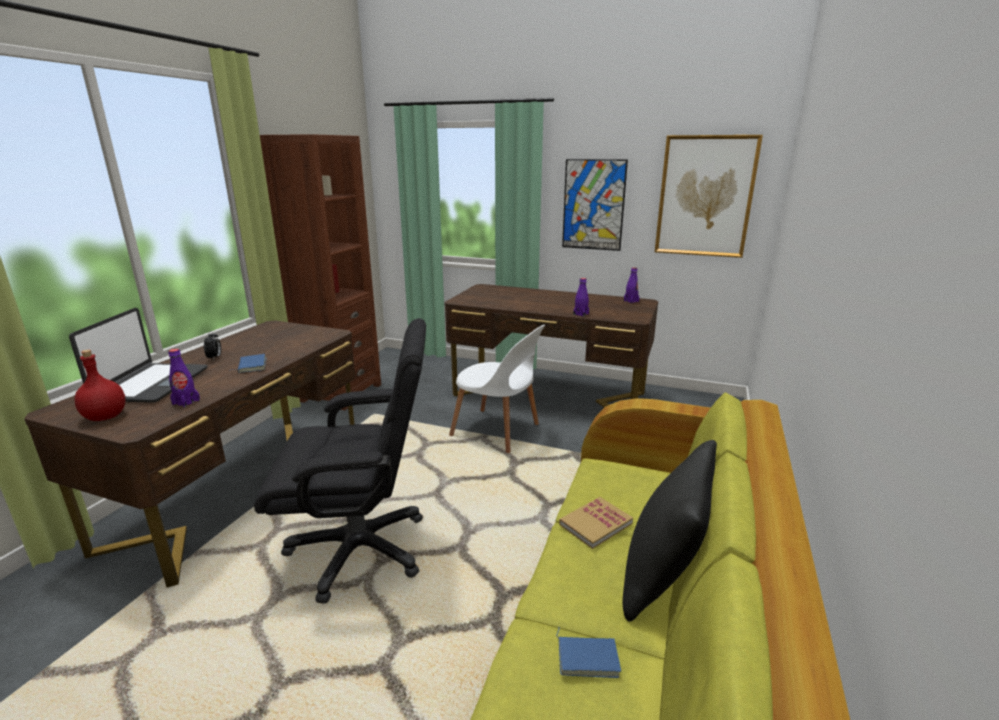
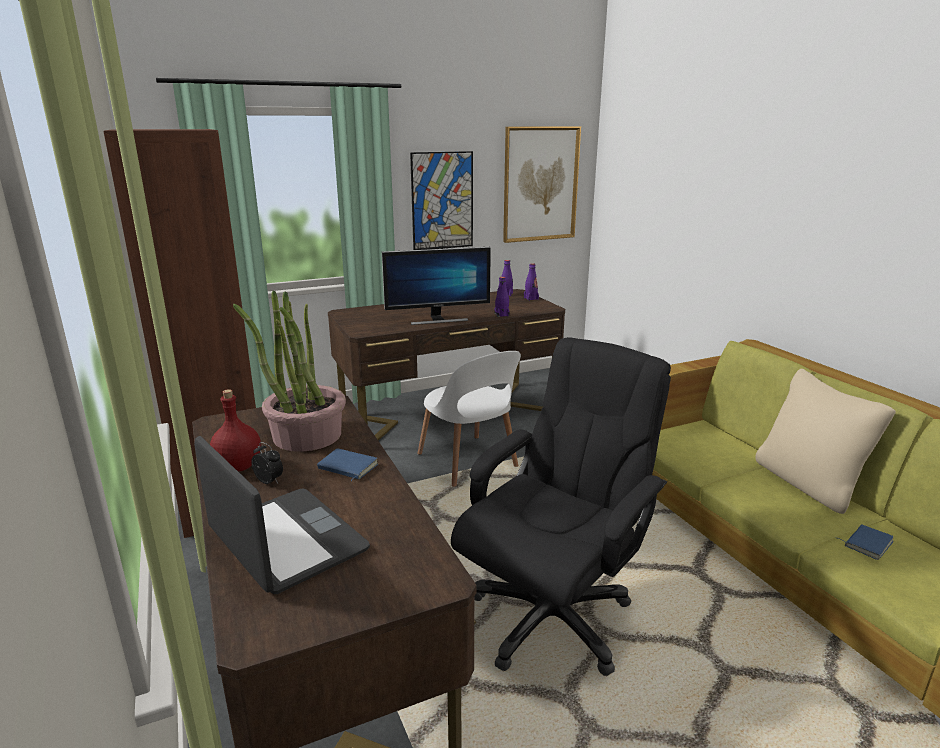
camera: 45 degrees left, 0 degrees up
(106, 417) = (357, 594): red bottle -> red bottle (239, 466)
(186, 402) = (399, 530): purple bottle -> purple bottle (531, 298)
(281, 344) = (306, 435): none -> potted plant
(498, 431) = (468, 462): white chair -> white chair turned 75 degrees clockwise
(526, 305) = (438, 319): none -> monitor
(595, 524) = (729, 474): book -> none
(662, 579) = (808, 483): black pillow -> beige pillow

